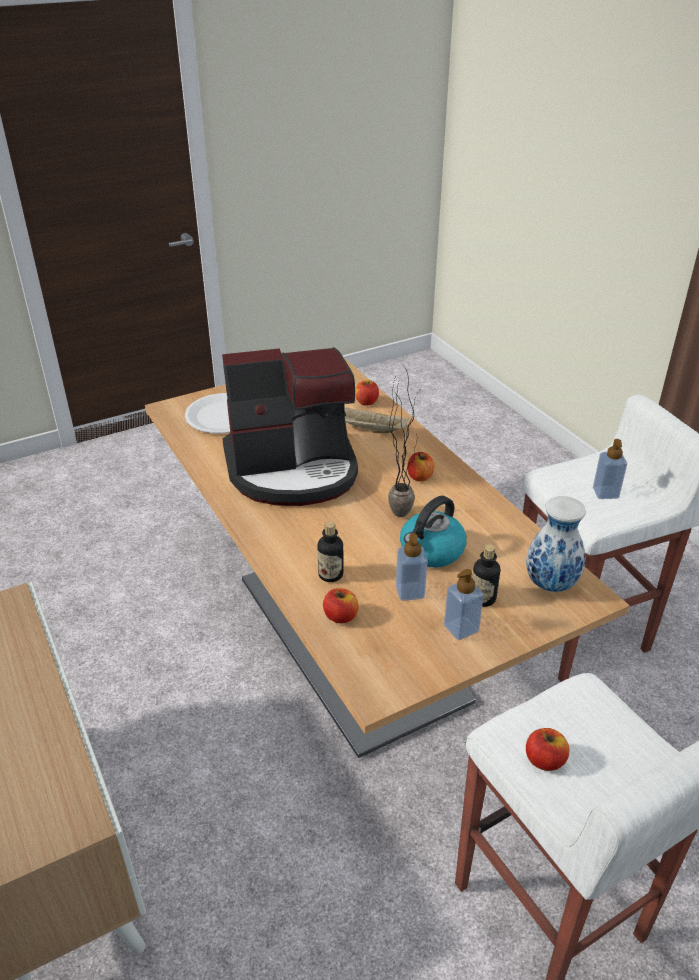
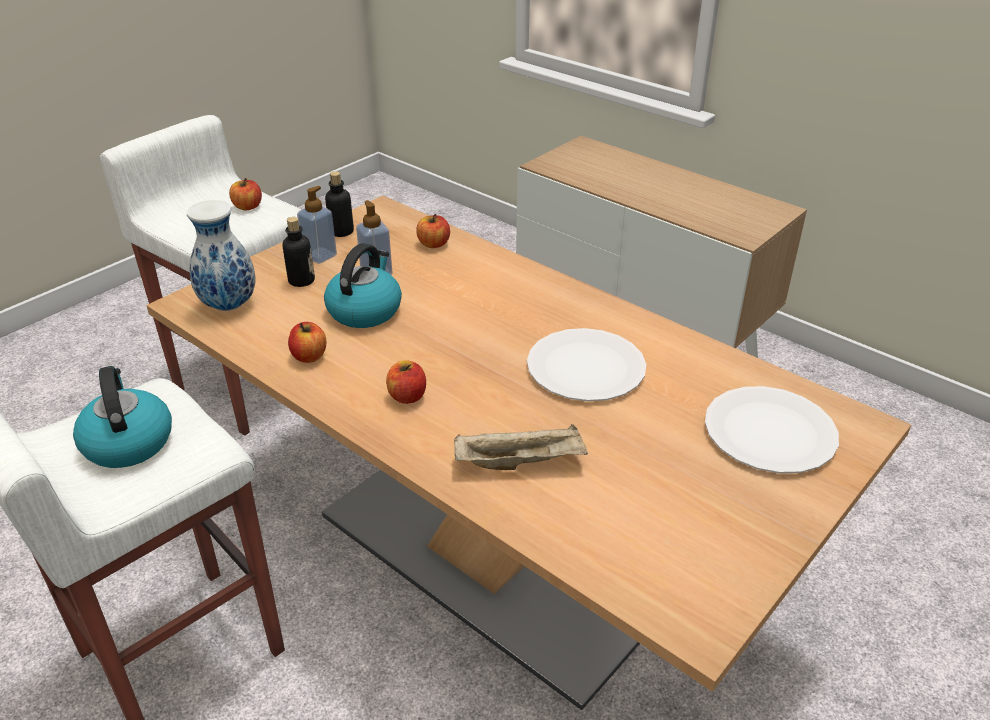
camera: 160 degrees right, 0 degrees up
(293, 469) = (586, 368): coffee machine -> white plate
(330, 574) = (462, 270): bottle -> bottle (341, 232)
(366, 402) = (561, 527): apple -> apple (309, 356)
(401, 508) = (416, 348): potted plant -> none
(605, 493) = (127, 442): soap dispenser -> kettle

